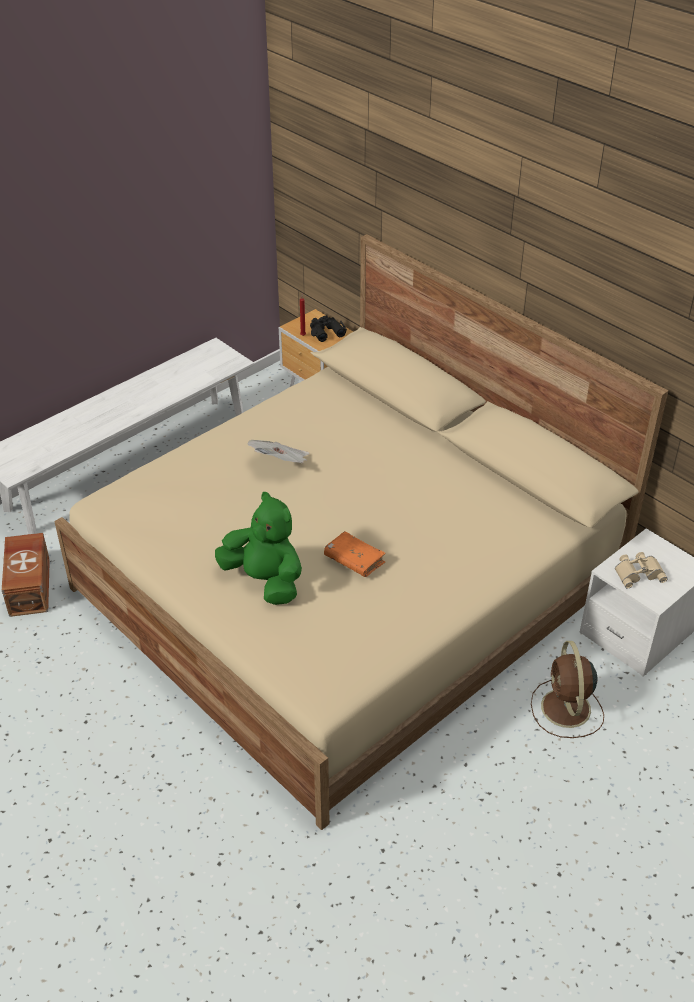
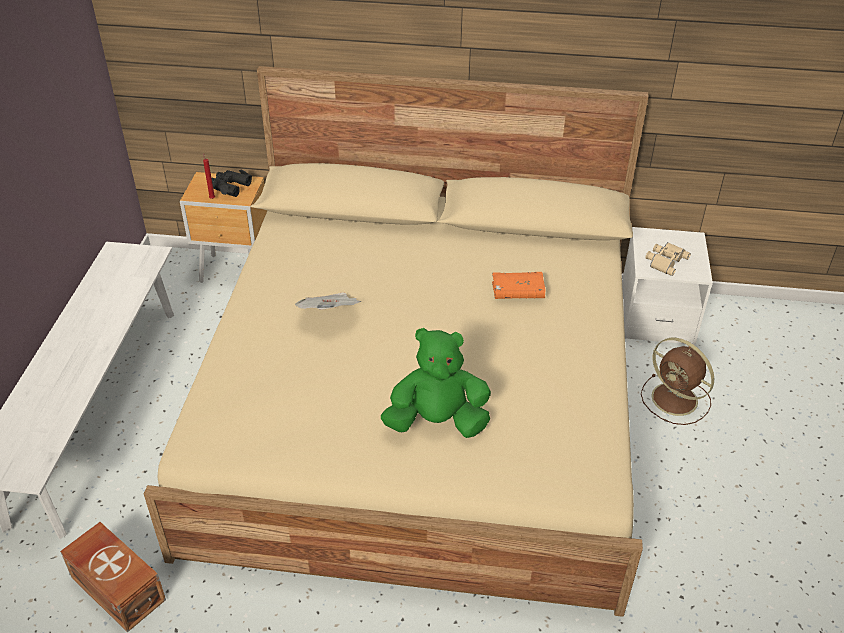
camera: 40 degrees left, 0 degrees up
(354, 560) = (488, 361): orange book -> orange book (517, 292)

